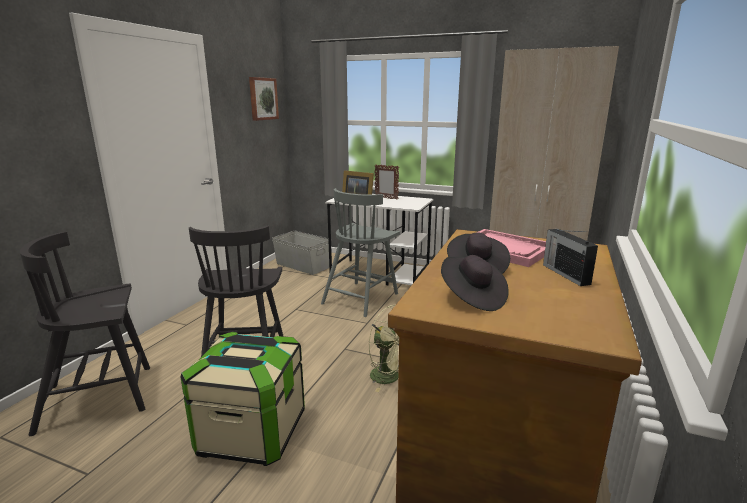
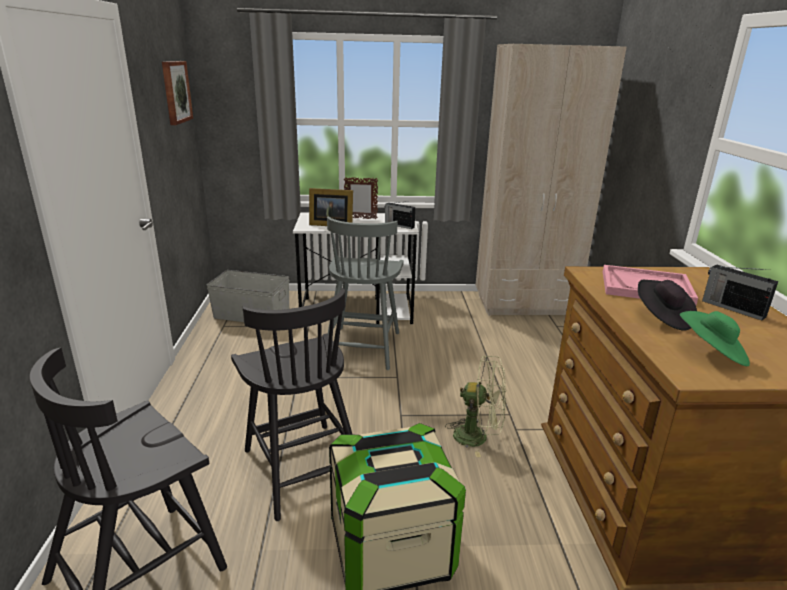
camera: 25 degrees left, 5 degrees up
(409, 204) = (399, 225): none -> radio
(472, 297) = (711, 353): black hat -> green hat

